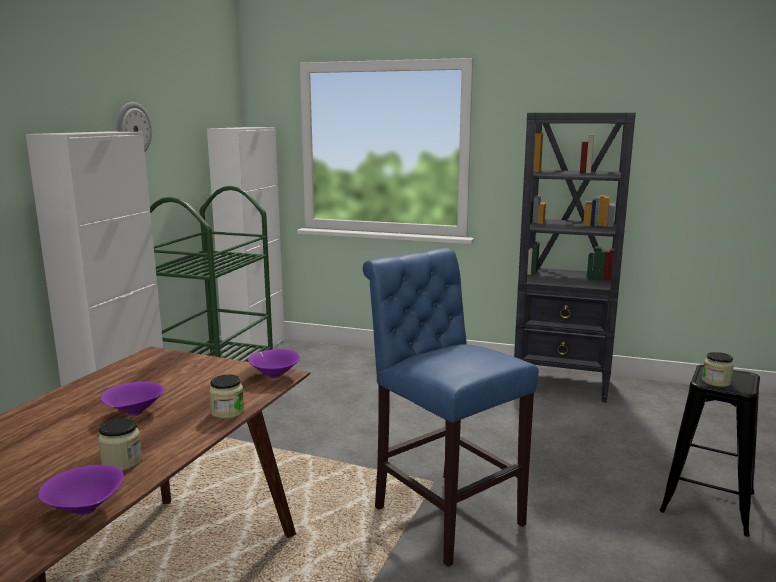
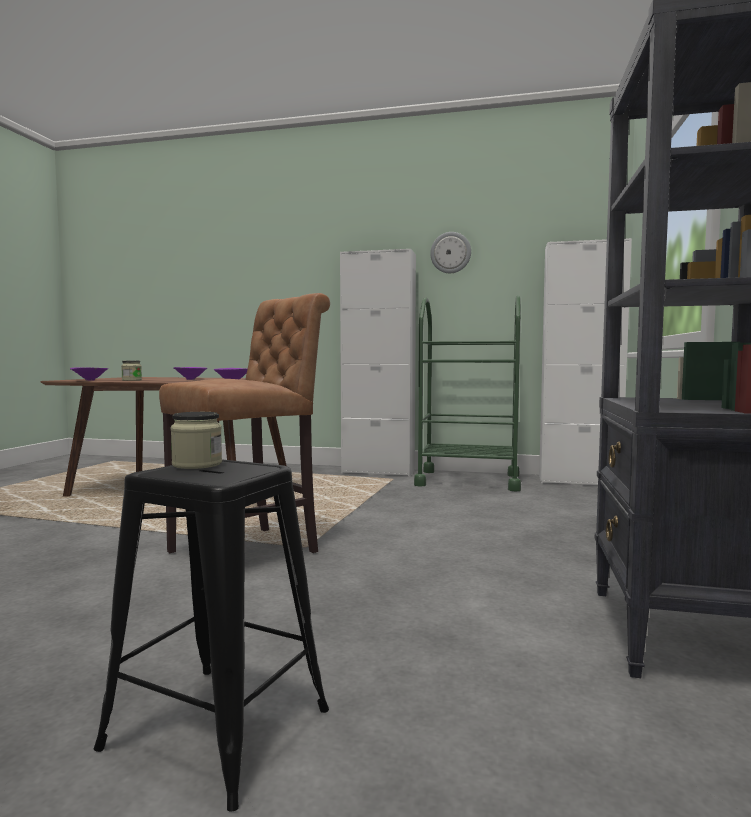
camera: 85 degrees right, 10 degrees down
(227, 412) = (179, 381): jar -> none
(443, 512) = (251, 551): blue stool -> brown stool

